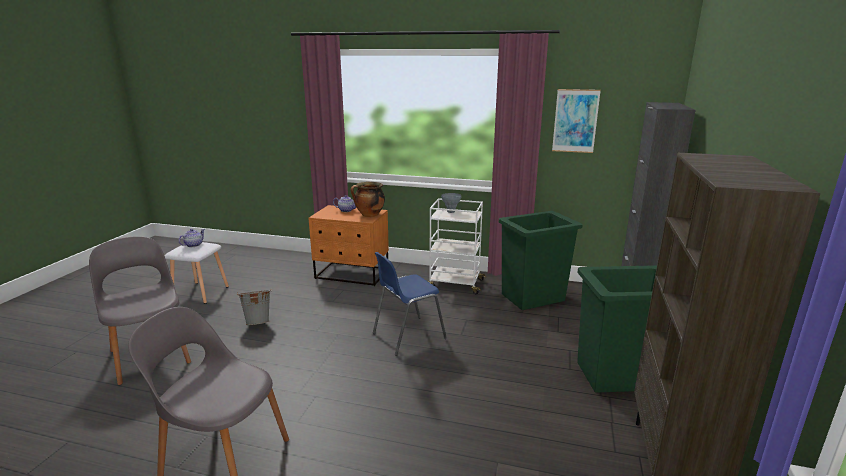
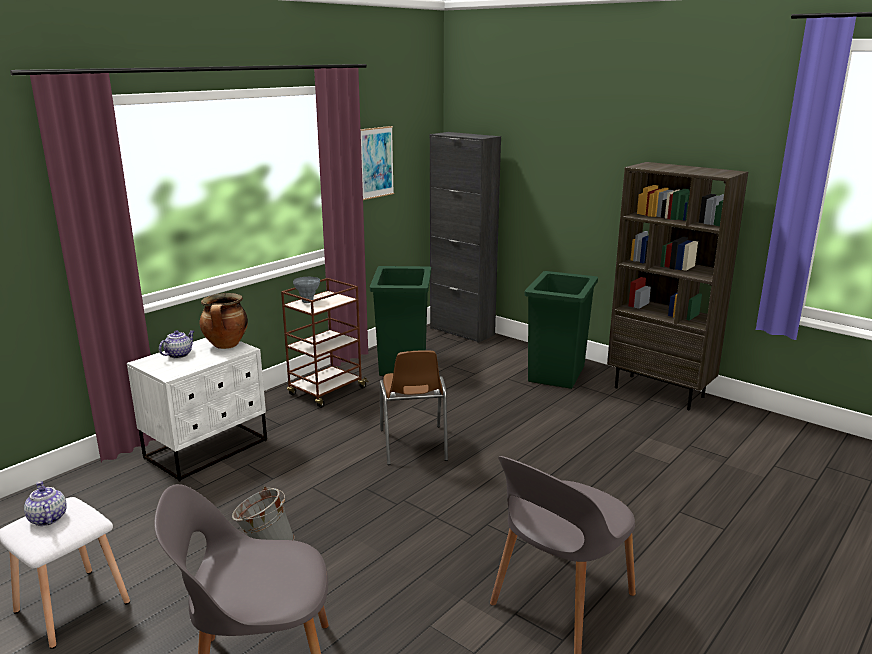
camera: 65 degrees left, 0 degrees up
(352, 274) = (208, 449): orange nightstand -> white nightstand
(407, 336) = (413, 445): blue chair -> brown chair
(455, 284) = (326, 392): white cart -> brown cart

